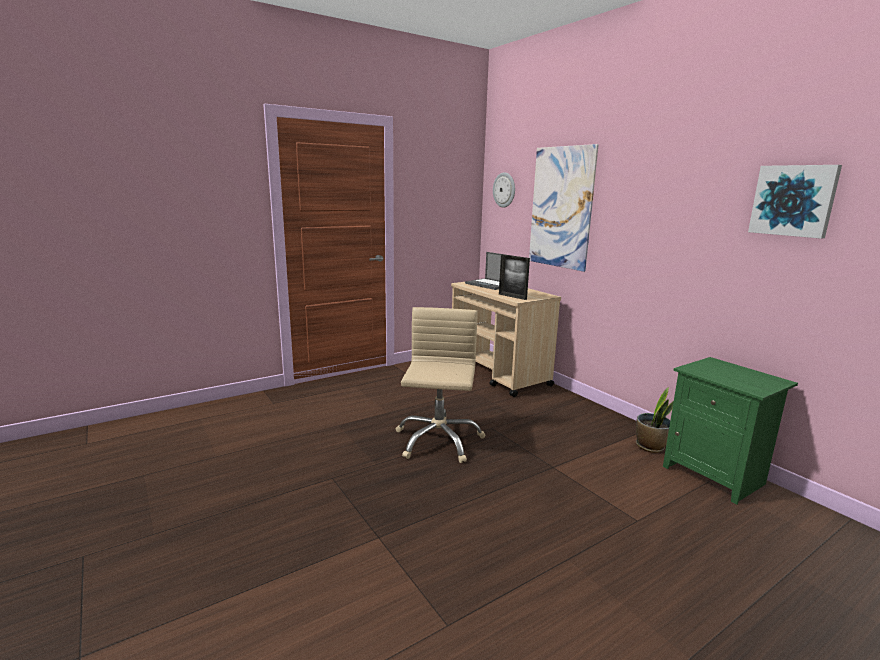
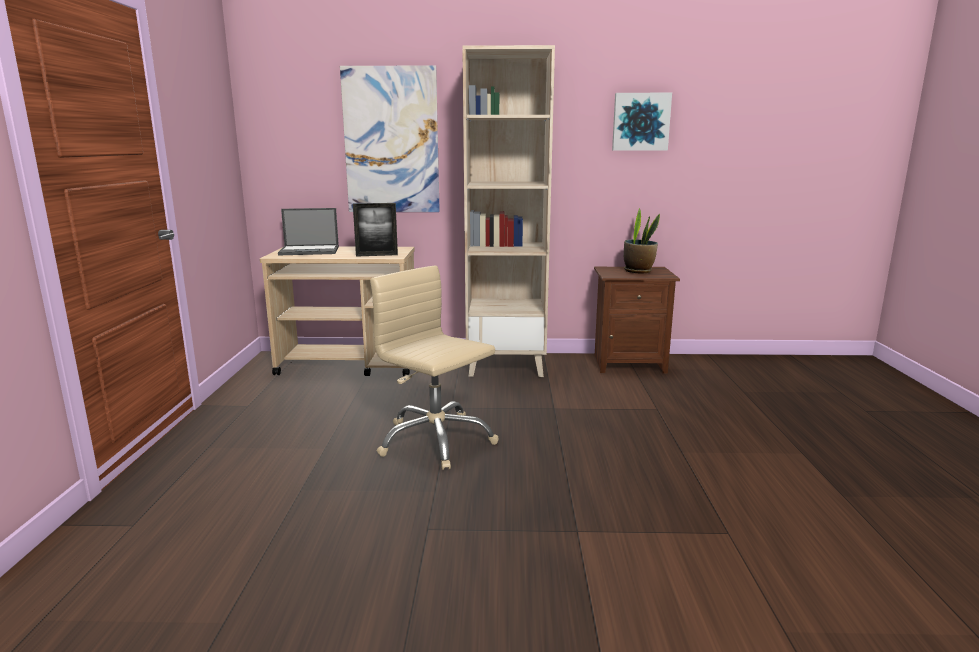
camera: 55 degrees left, 0 degrees up
(504, 190) = (285, 122): wall clock -> none
(595, 422) = (506, 365): none -> beige bookcase
(650, 447) = (569, 365): potted plant -> potted plant (638, 271)
(714, 475) = (628, 363): green nightstand -> brown nightstand

